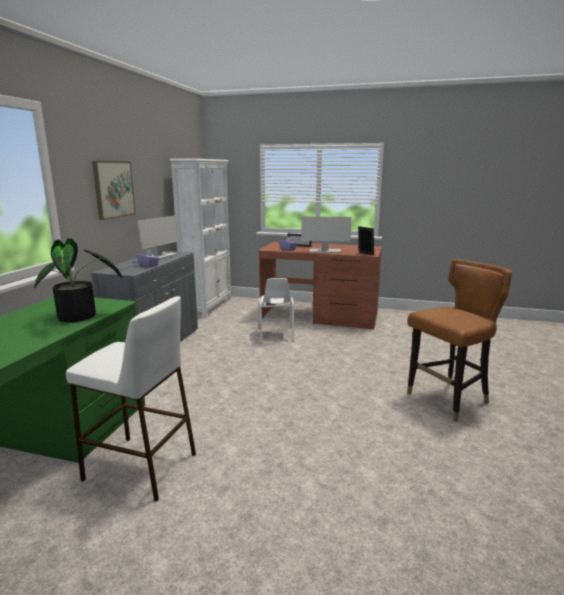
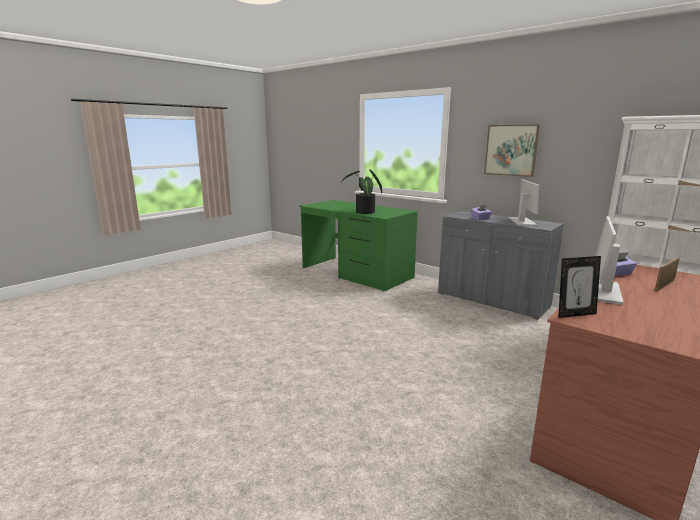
camera: 115 degrees right, 0 degrees up
(141, 467) = (321, 287): white stool -> none
(159, 257) = (522, 222): monitor -> monitor turned 135 degrees counterclockwise
(275, 335) = (514, 360): white chair -> none
(448, 400) = (266, 413): brown chair -> none

